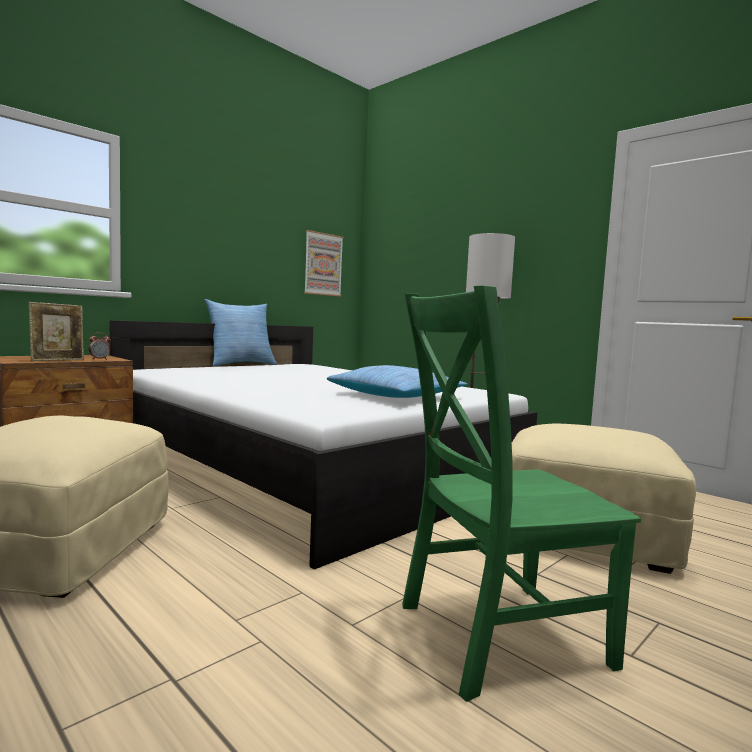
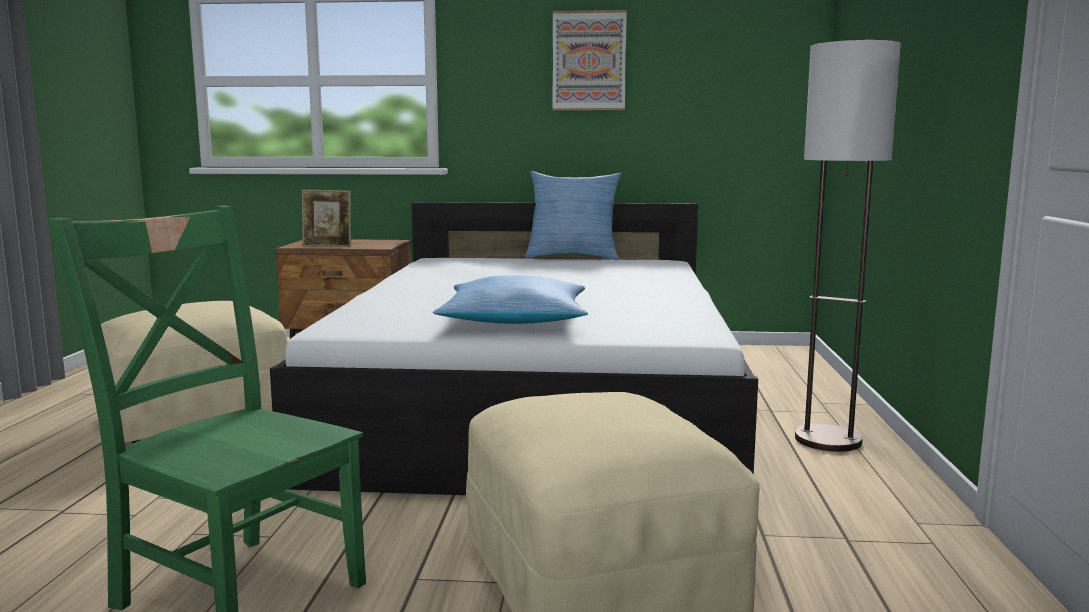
camera: 50 degrees right, 5 degrees up
(99, 359) = (367, 246): alarm clock -> none
(323, 264) = (740, 103): picture -> picture (589, 61)

